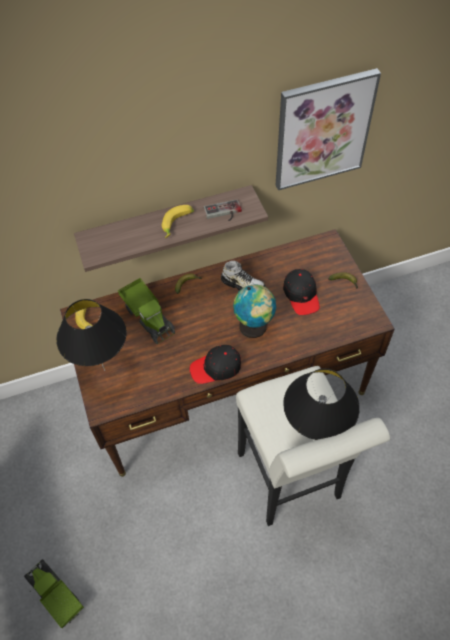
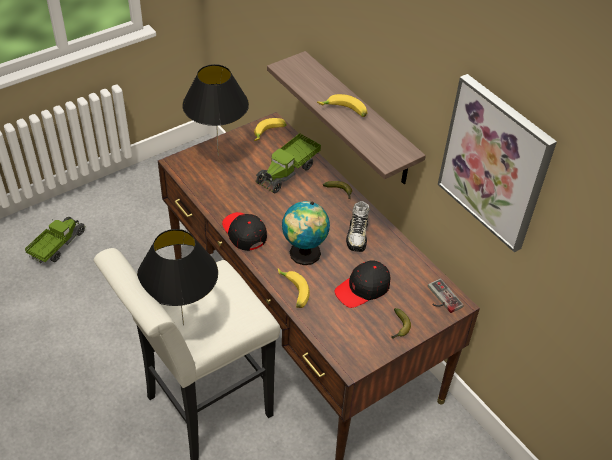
camera: 70 degrees right, 10 degrees down
(223, 213) = (373, 140): game controller -> game controller (441, 298)
(293, 345) = (292, 291): none -> banana

